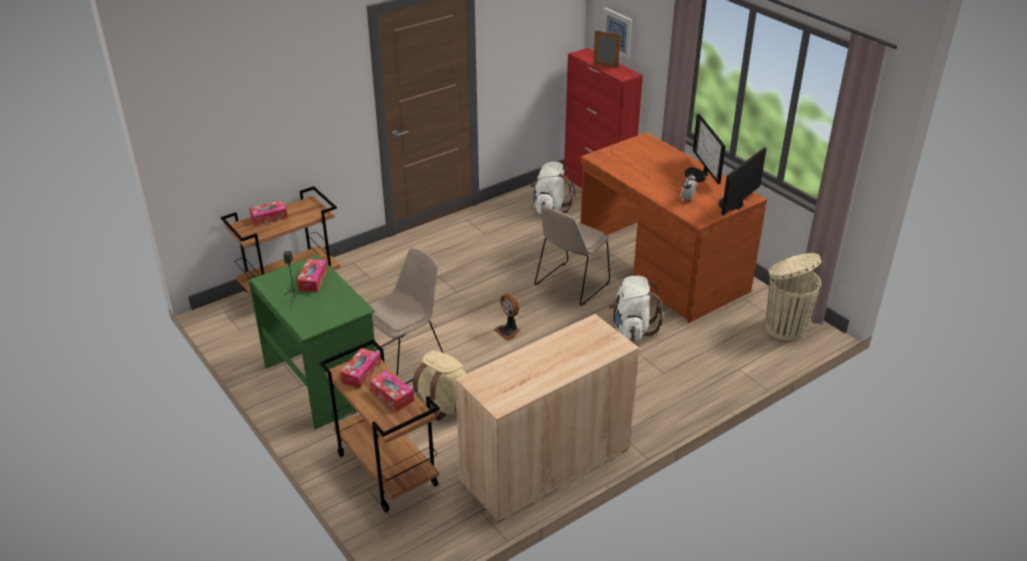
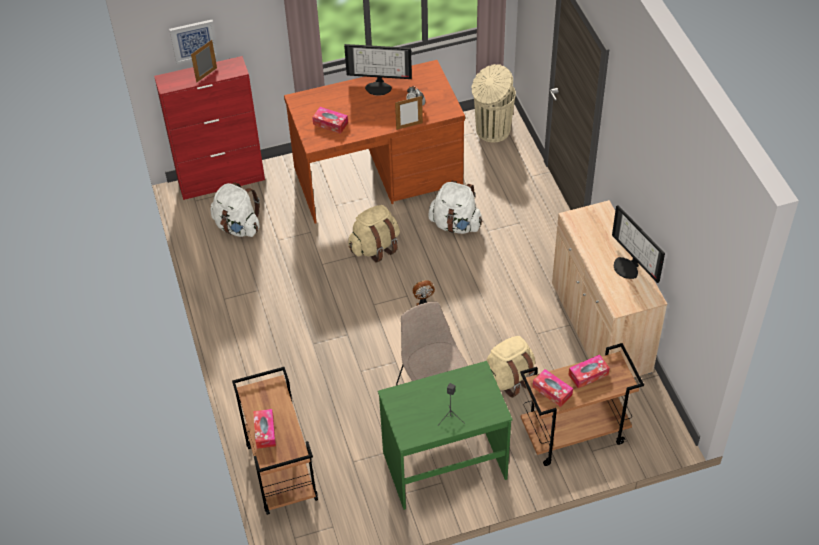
camera: 70 degrees left, 15 degrees up
(313, 280) = (422, 399): tissue box -> tissue box (330, 123)
(570, 285) = (375, 247): beige chair -> beige backpack
(657, 200) = (409, 126): none -> picture frame
(733, 205) = (437, 82): monitor -> monitor (628, 267)

